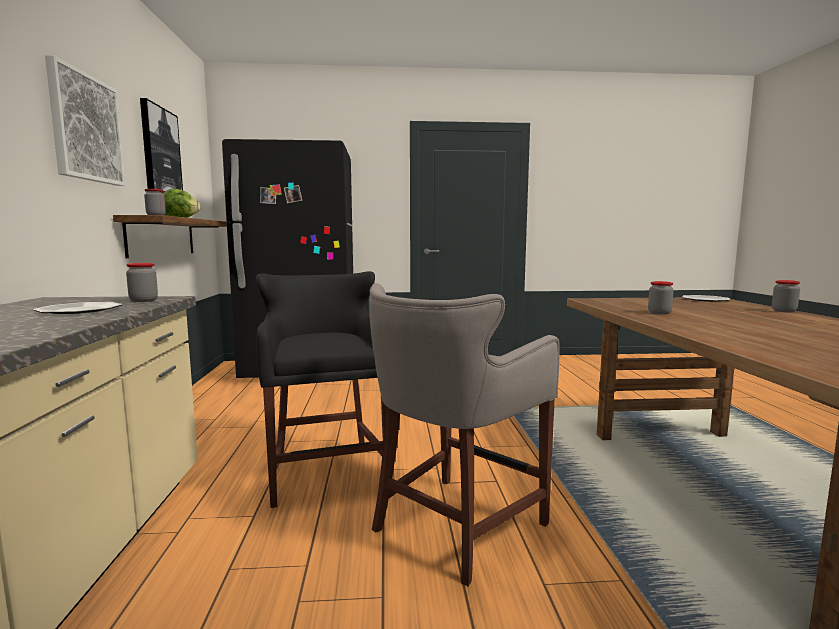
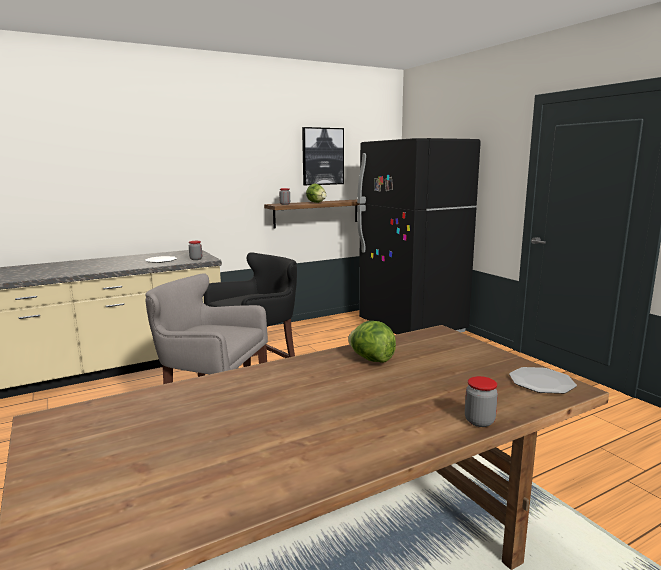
camera: 65 degrees right, 5 degrees up
(86, 128) = (245, 159): picture -> none
(659, 313) = (371, 359): jar -> lettuce

